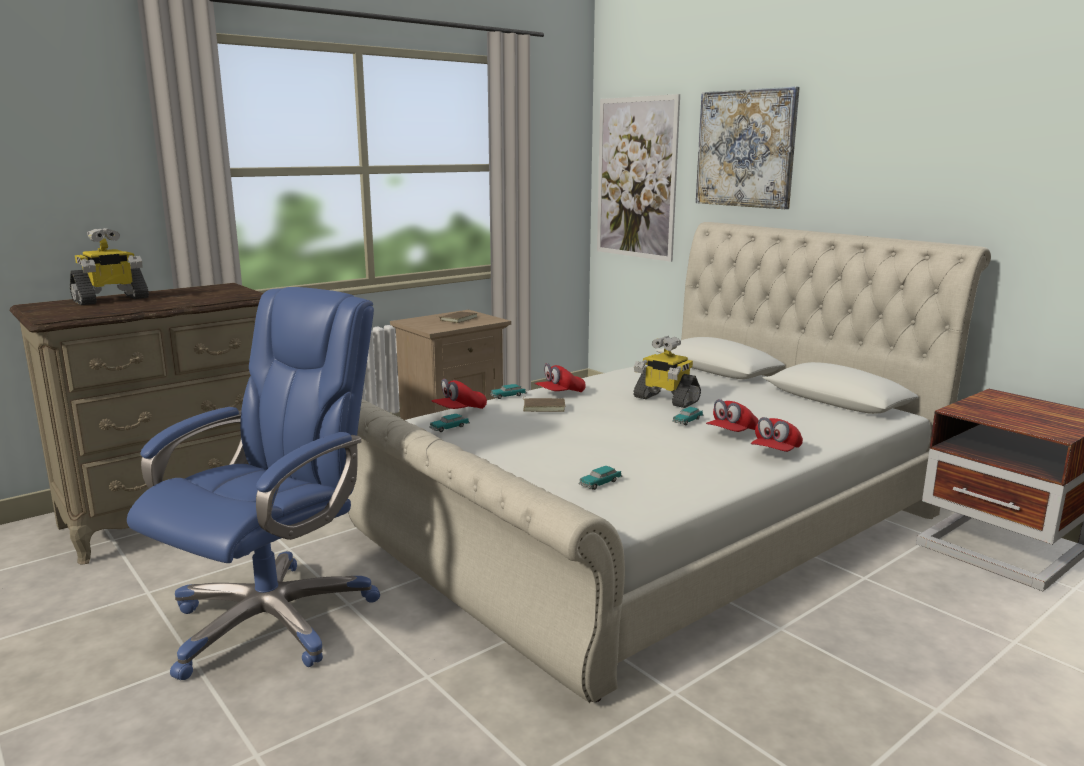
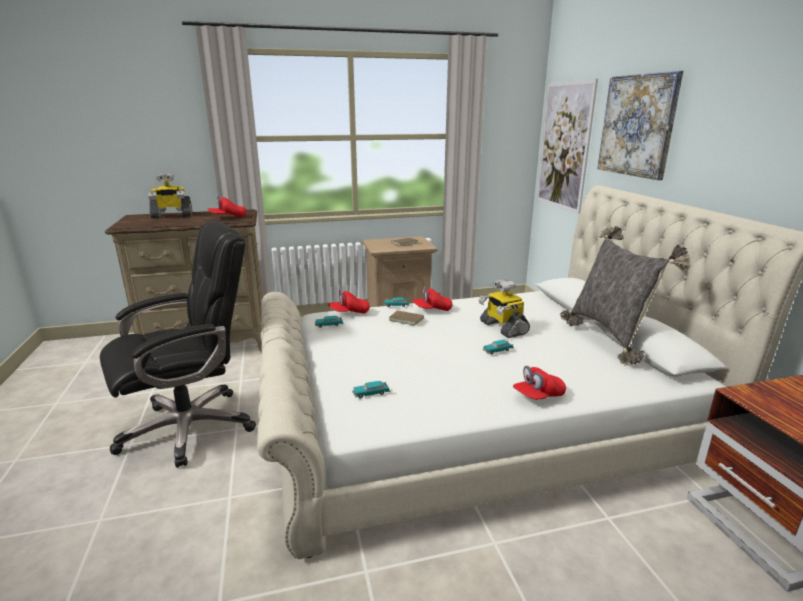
camera: 25 degrees right, 5 degrees up
(273, 619) = (190, 428): blue office chair -> black office chair
(731, 433) = (520, 369): red cap -> red cap (228, 217)
(789, 396) = (611, 343): none -> pillow

